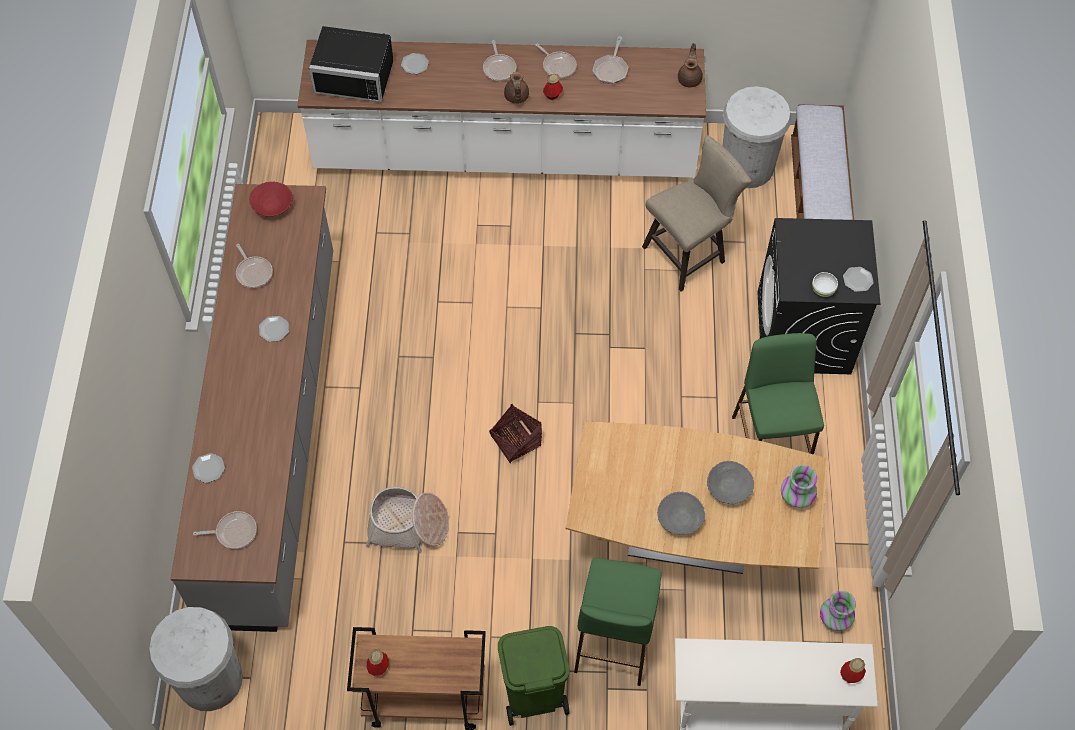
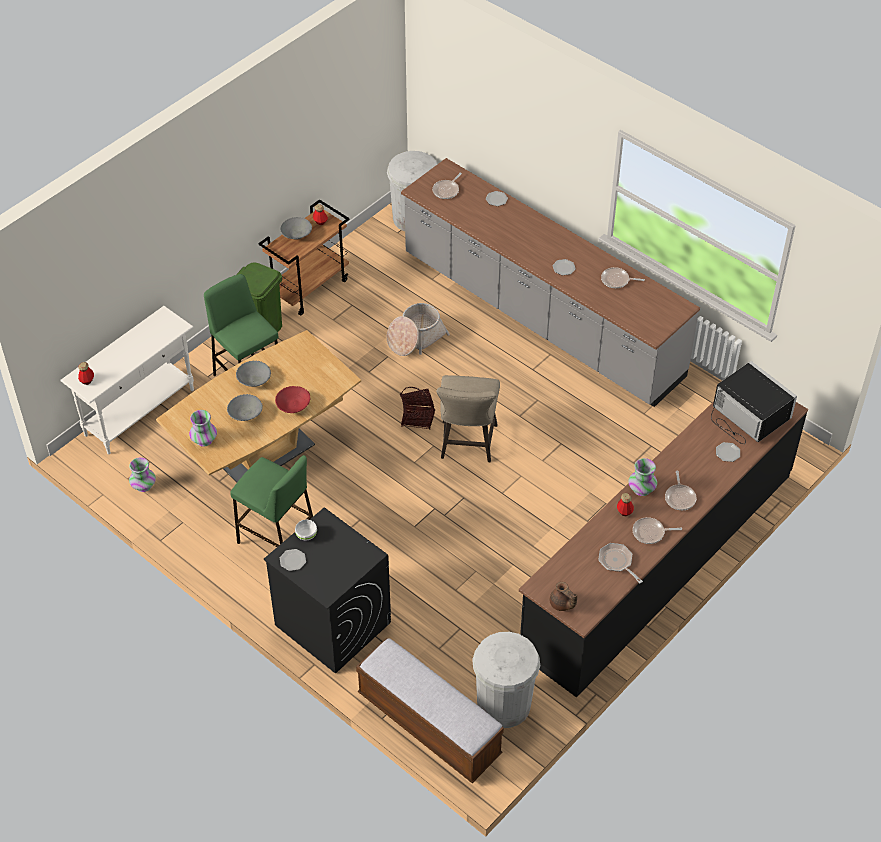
camera: 130 degrees right, 10 degrees down
(272, 206) = (663, 314): red bowl -> red bowl (293, 405)
(356, 74) = (747, 416): black microwave -> black microwave turned 90 degrees clockwise
(423, 675) = (296, 234): none -> grey bowl
(499, 68) = (680, 497): frying pan -> frying pan turned 120 degrees counterclockwise
(505, 153) = (658, 561): white counter -> black counter
(516, 97) = (641, 489): brown teapot -> vase
(689, 253) = (463, 607): beige stool -> beige stool (467, 445)

